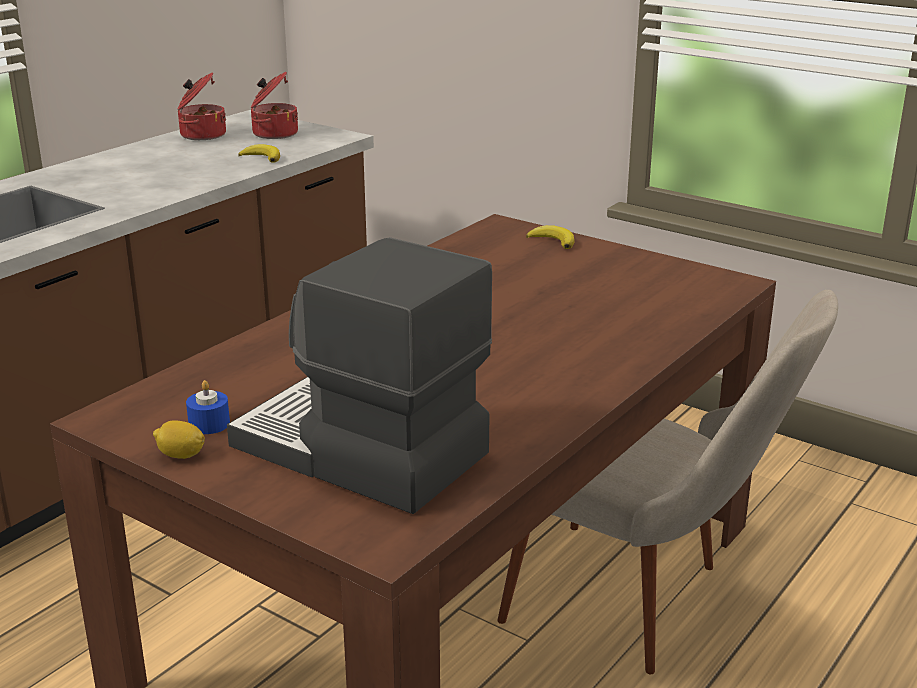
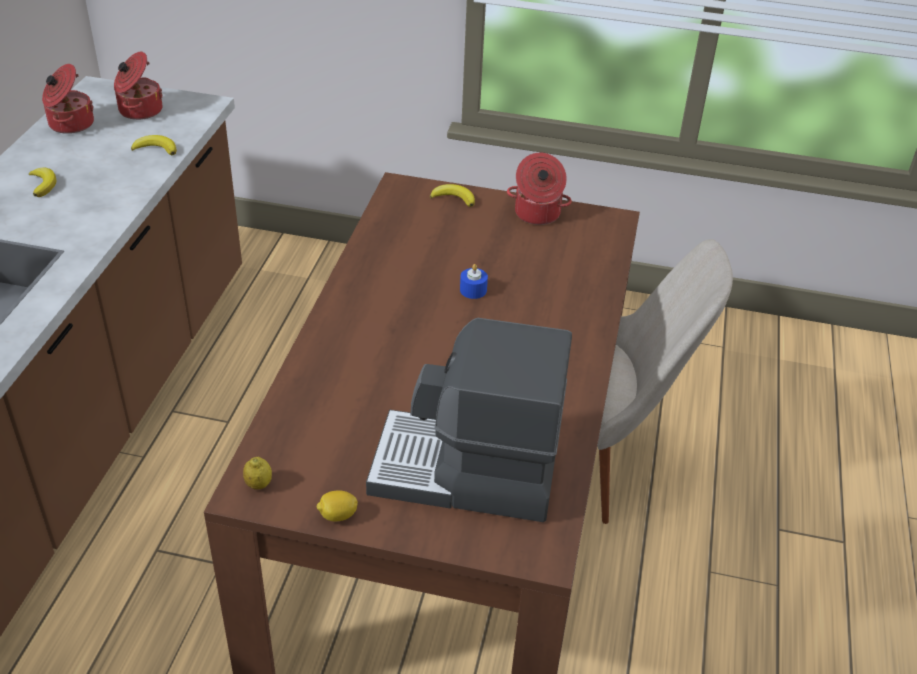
camera: 25 degrees left, 15 degrees up
(125, 414) = (258, 484): none -> lemon
(135, 166) = (43, 184): none -> banana
(209, 424) = (333, 476): blue candle -> blue candle (473, 290)
(641, 265) = (537, 214): none -> cooking pot

